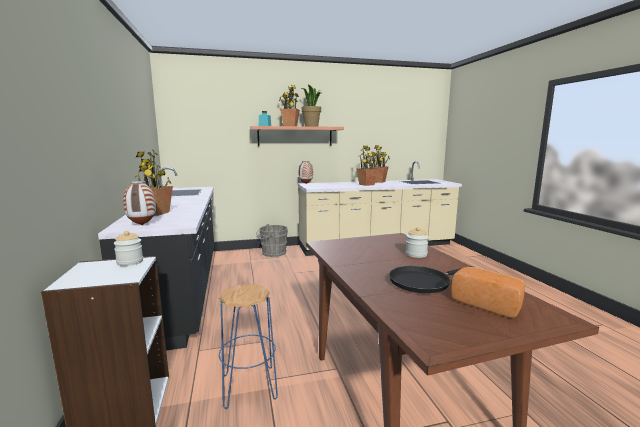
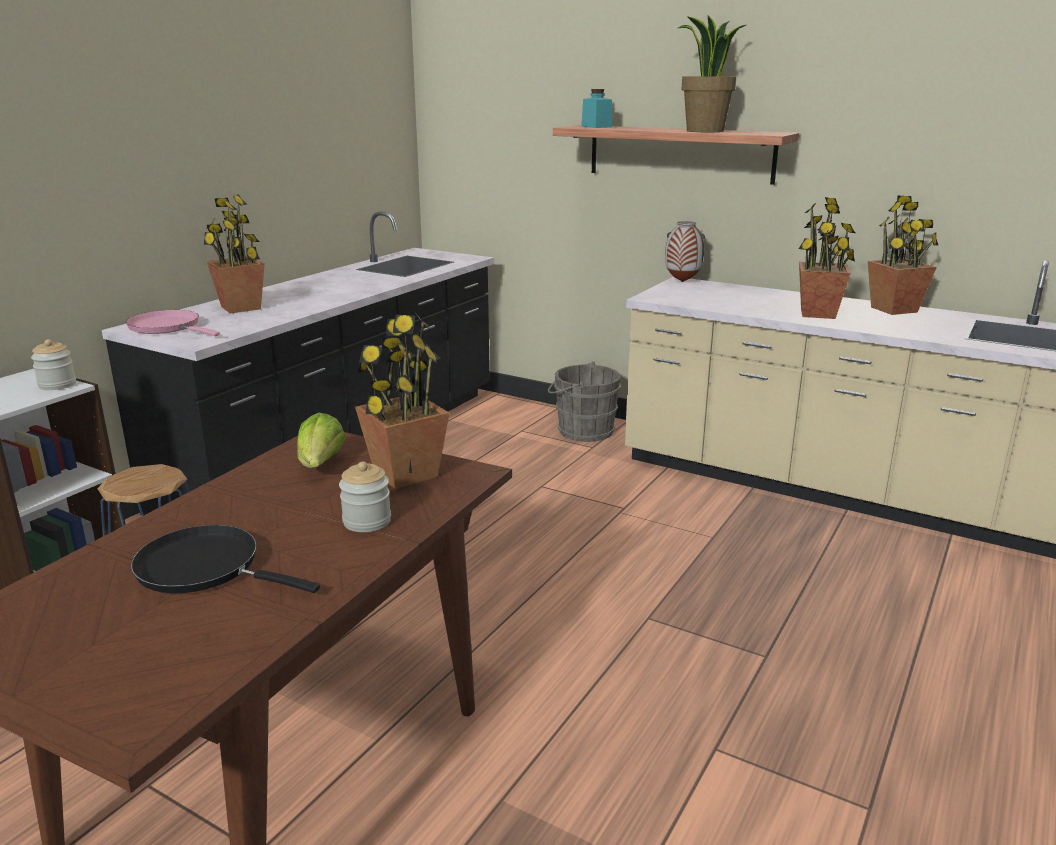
camera: 45 degrees right, 10 degrees up
(142, 225) = (168, 327): vase -> pink frying pan
(290, 126) = (656, 129): potted plant -> potted plant (404, 475)
(350, 249) = (320, 465): none -> lettuce
(487, 303) = (151, 646): bread -> none

